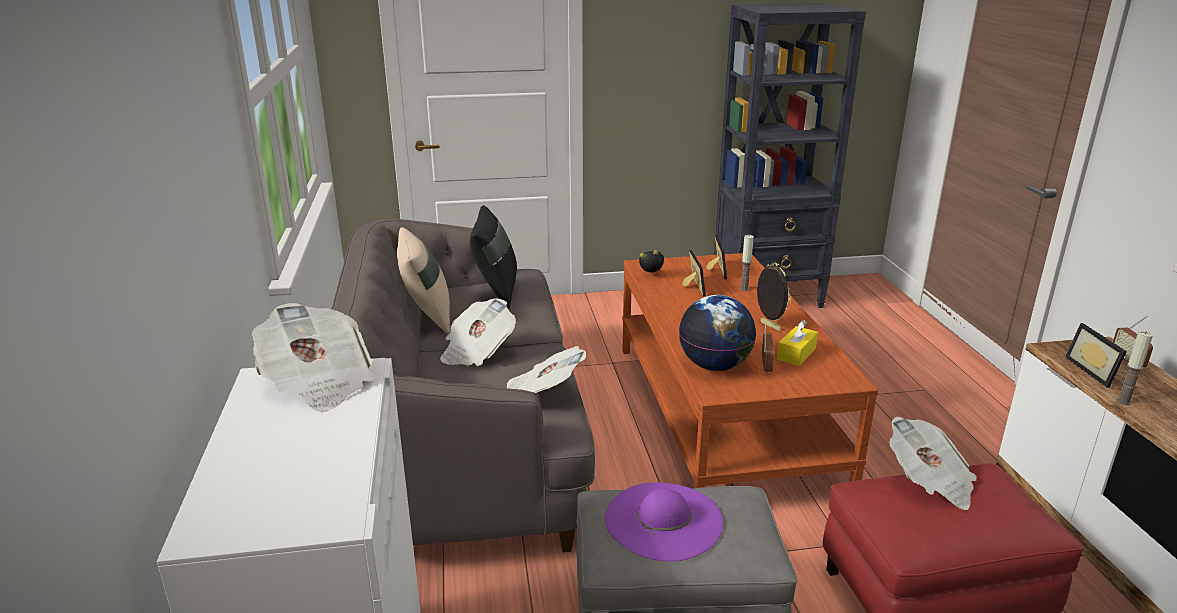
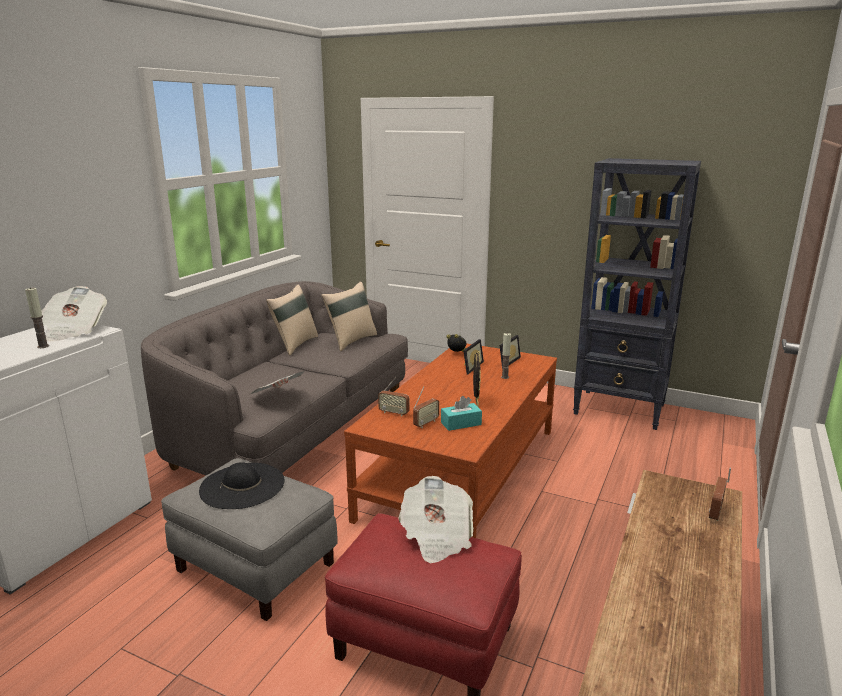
camera: 35 degrees right, 5 degrees down
(477, 351) = (285, 367): newspaper -> none
(496, 292) = (351, 341): black pillow -> beige pillow
(663, 520) = (242, 485): purple hat -> black hat
(715, 366) = (394, 413): globe -> radio
(796, 354) = (461, 423): yellow tissue box -> turquoise tissue box
(1095, 371) = (664, 507): picture frame -> none
(1123, 401) = (641, 534): candle -> candle (43, 346)

